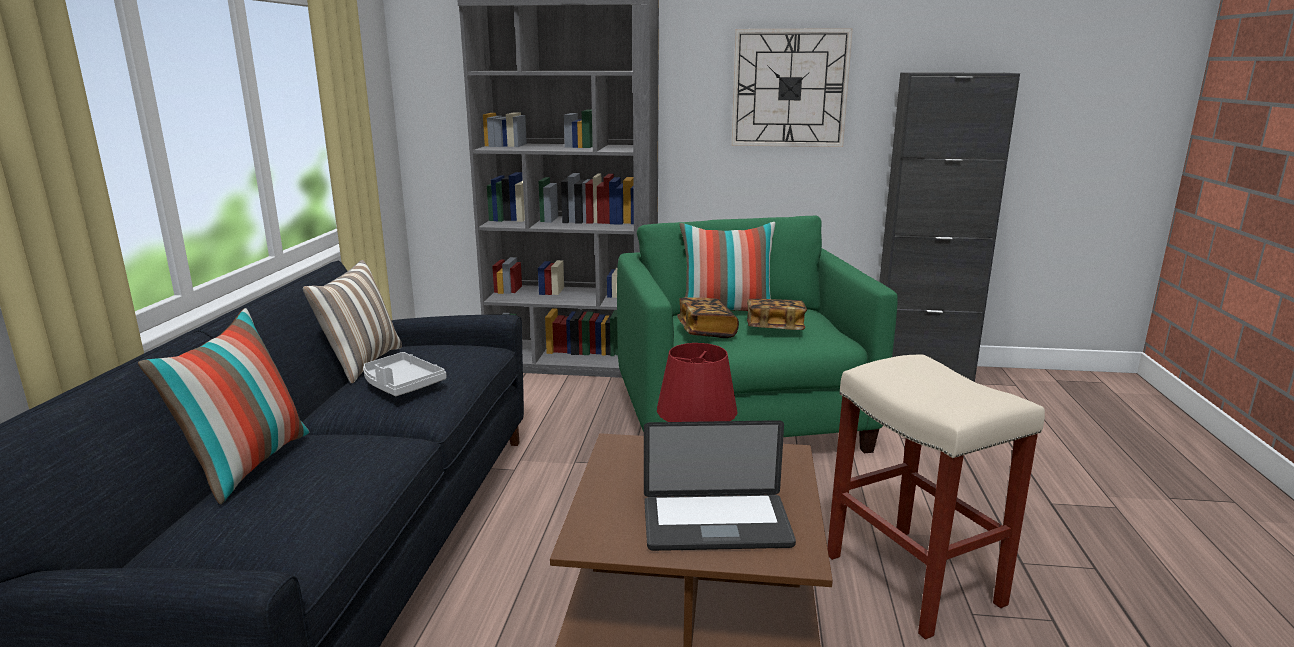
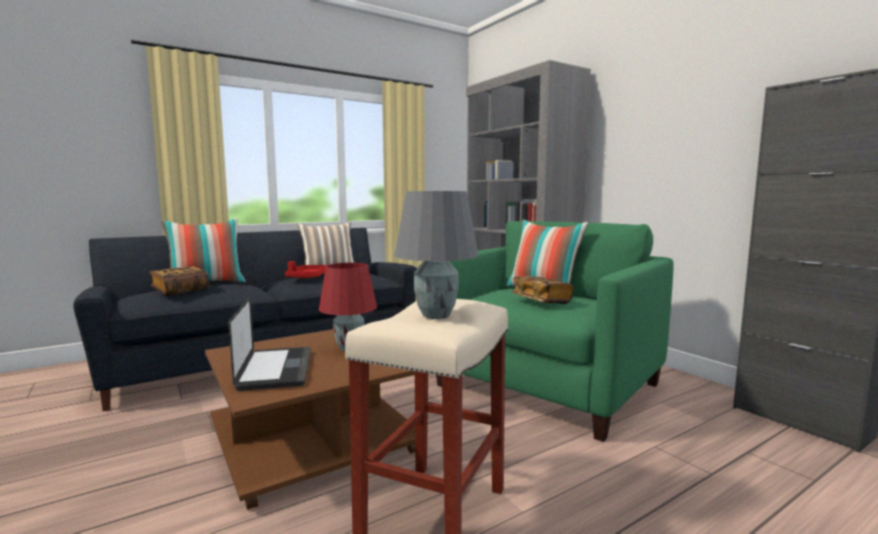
camera: 50 degrees right, 10 degrees down
(401, 385) = (307, 277): grey tray -> red tray
(706, 331) = (494, 293): book -> book (180, 291)
(716, 524) = (276, 369): laptop -> laptop turned 150 degrees counterclockwise
(789, 88) = (682, 124): wall clock -> none
(945, 384) = (435, 315): none -> grey table lamp

